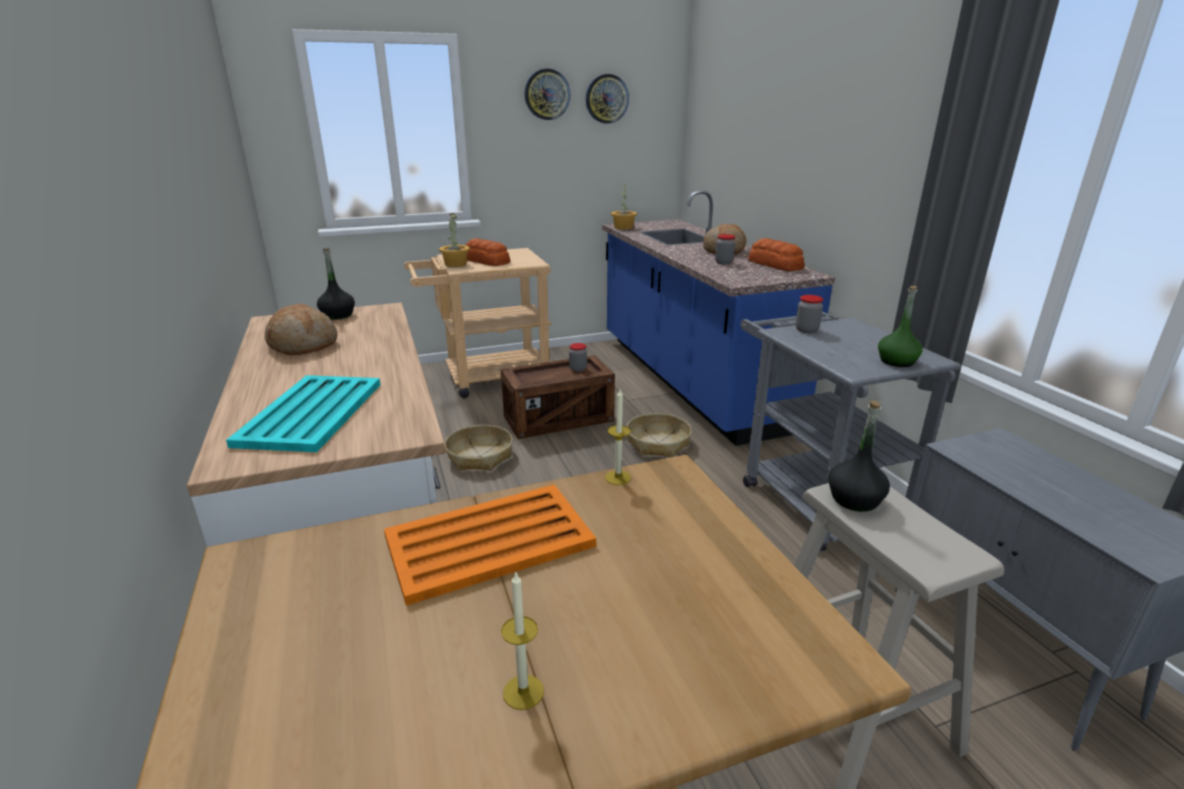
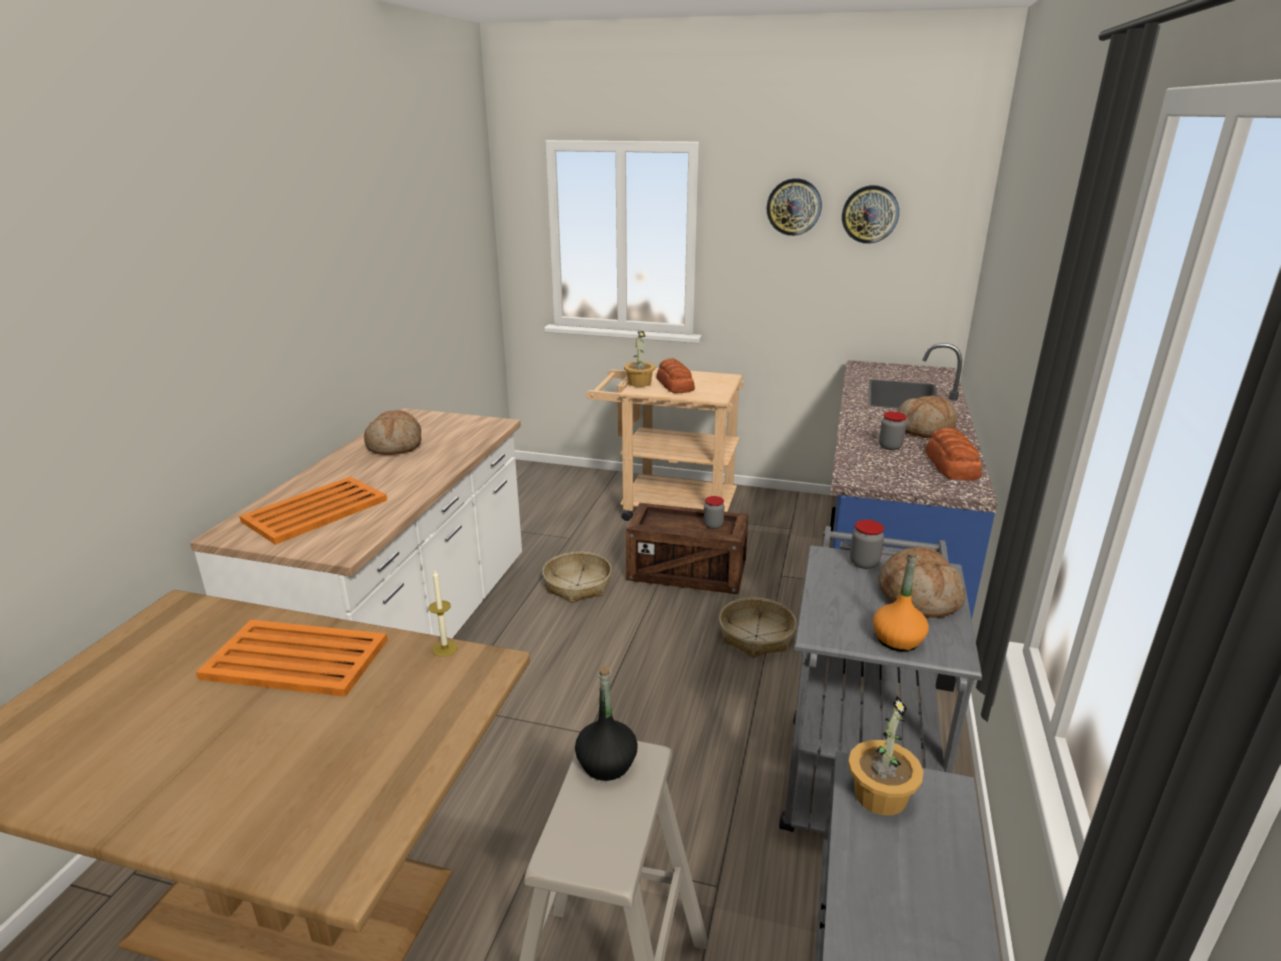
camera: 35 degrees right, 0 degrees up
(310, 414) = (314, 511): turquoise tray -> orange tray
(337, 315) = (456, 422): black bottle -> none
(523, 692) = (168, 768): candle -> none
(623, 227) = (861, 369): potted plant -> potted plant (879, 794)
(865, 338) = (918, 597): none -> bread
(897, 361) = (897, 640): green bottle -> orange bottle

